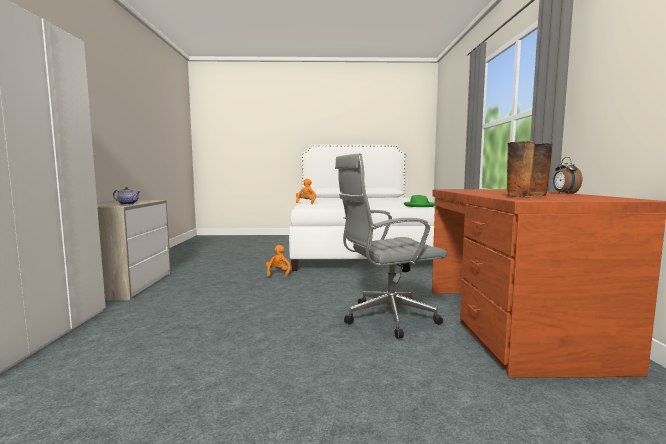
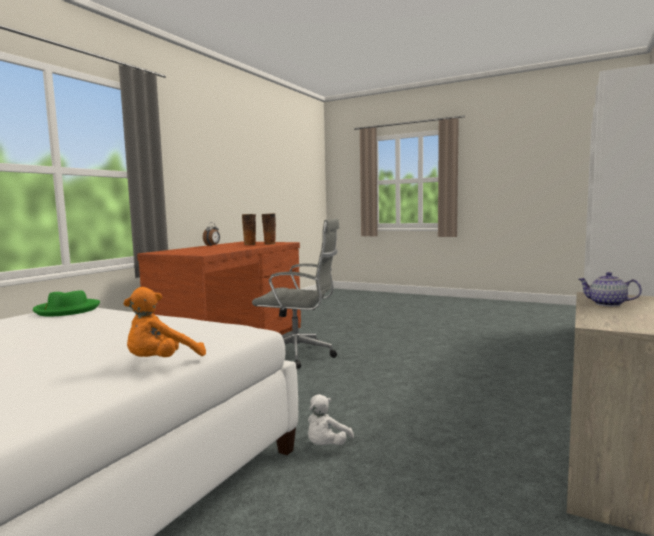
camera: 150 degrees left, 0 degrees up
(278, 274) = (326, 446): orange plush toy -> white plush toy

